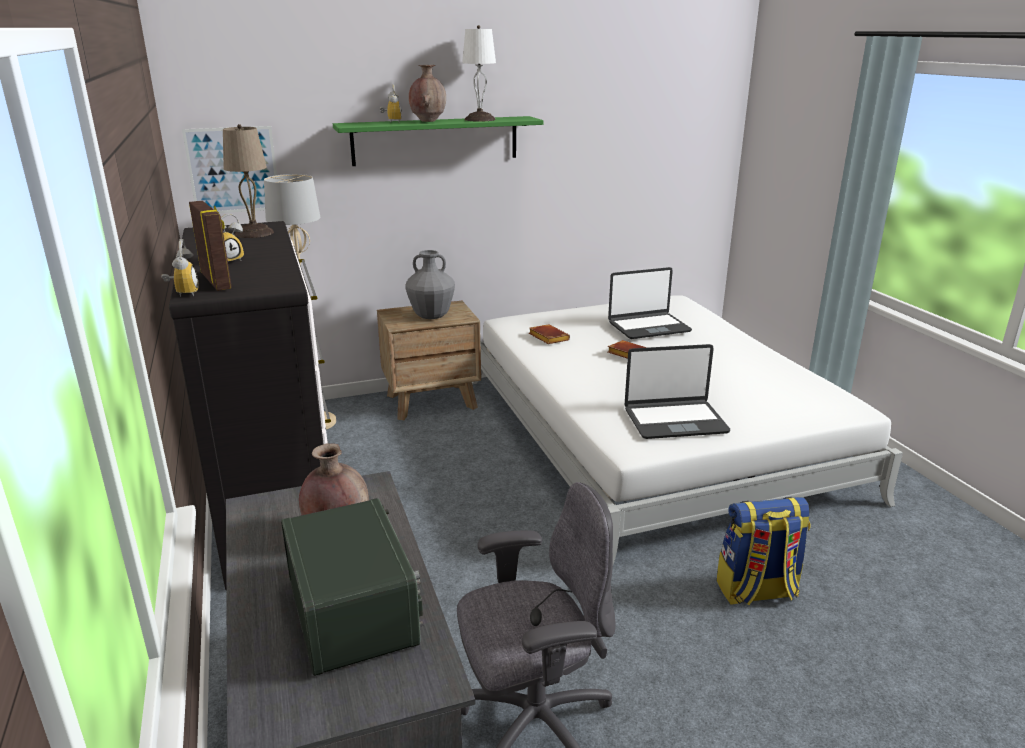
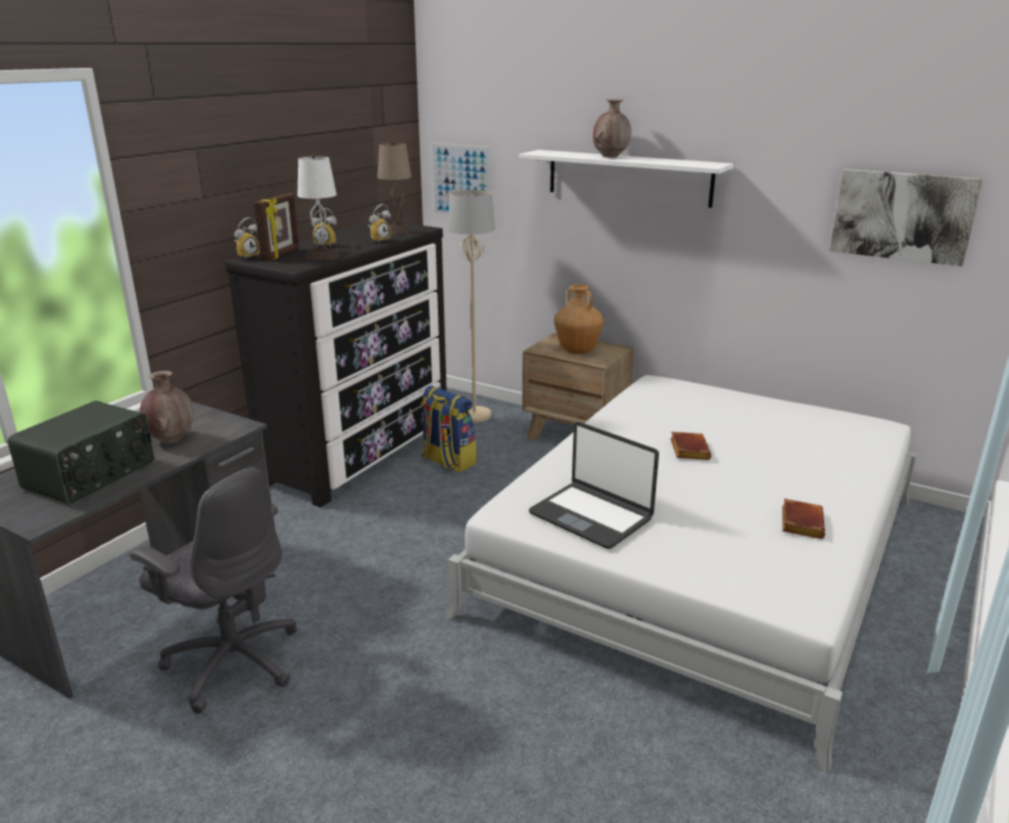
camera: 50 degrees right, 0 degrees up
(391, 122) = (581, 153): alarm clock -> alarm clock (379, 240)
(432, 317) = (577, 351): grey vase -> brown vase
(435, 140) = (628, 177): green shelf -> white shelf
(480, 119) = (663, 161): white table lamp -> white table lamp (323, 256)
(547, 338) = (656, 407): brown book -> brown book (800, 522)
(648, 327) = (772, 436): laptop -> none
(654, 142) = (902, 216): none -> picture
(756, 591) = (519, 715): backpack -> backpack (447, 461)

